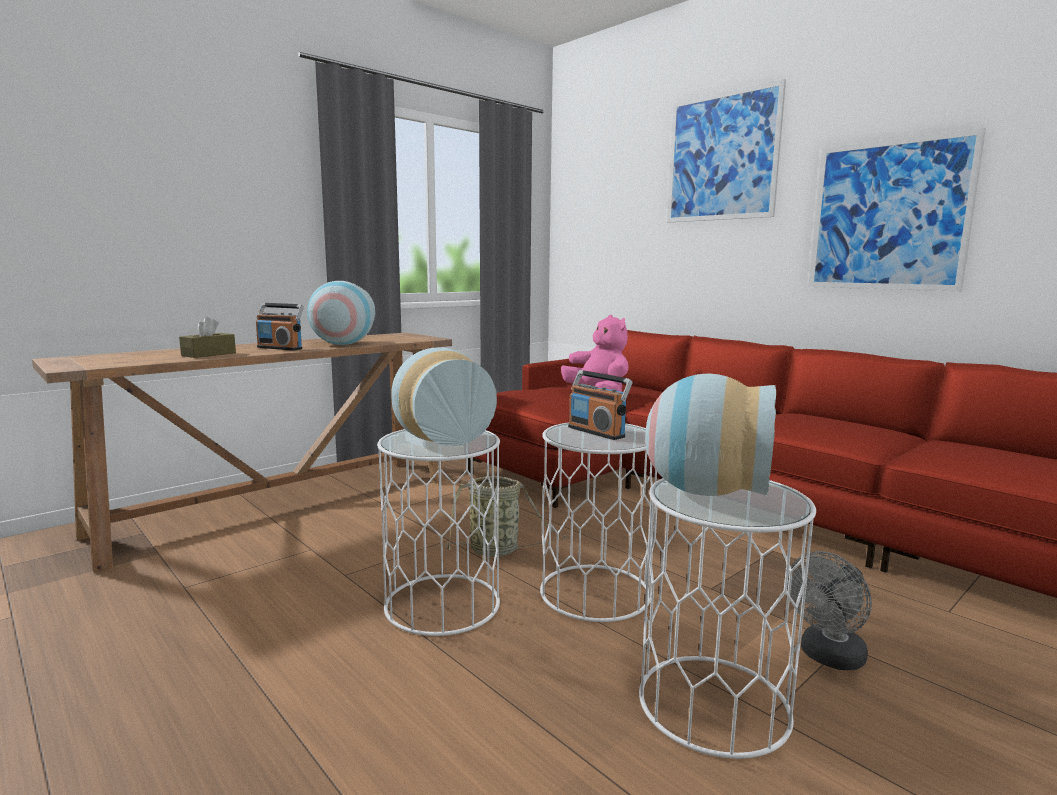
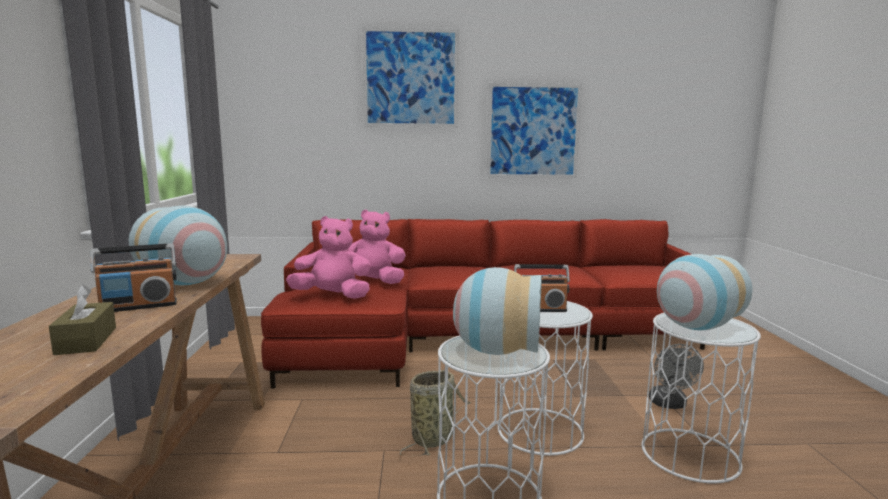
camera: 50 degrees left, 0 degrees up
(532, 398) = (333, 296): none -> pink plush toy

